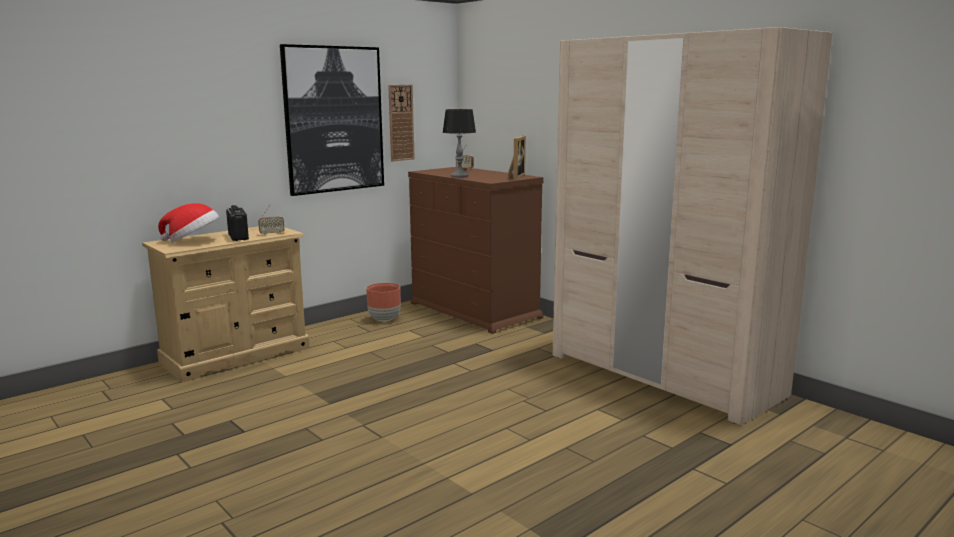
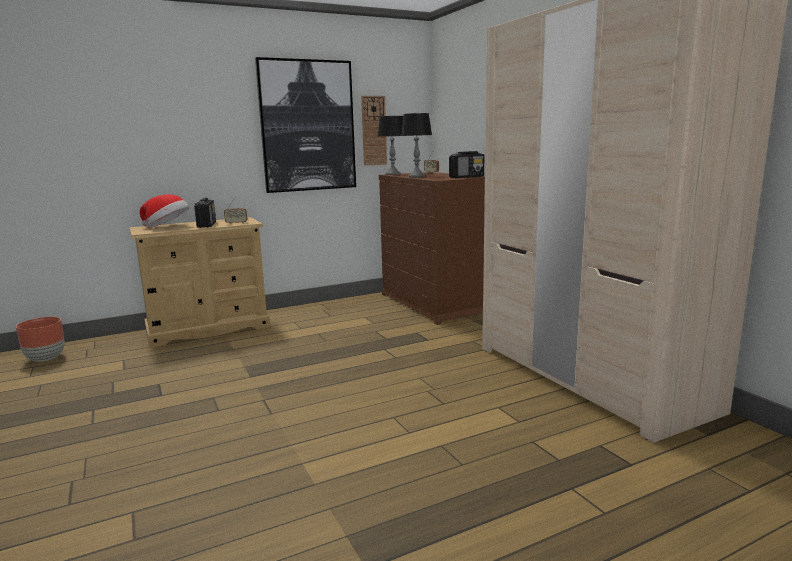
camera: 15 degrees right, 0 degrees up
(384, 319) = (350, 306): brown planter -> brown planter (46, 358)
(424, 171) = (393, 174): none -> table lamp
(515, 177) = (467, 177): picture frame -> radio

